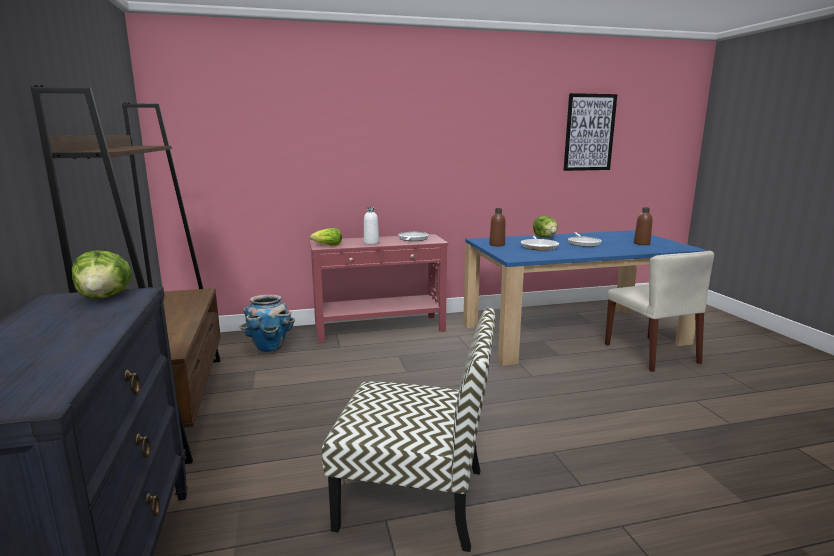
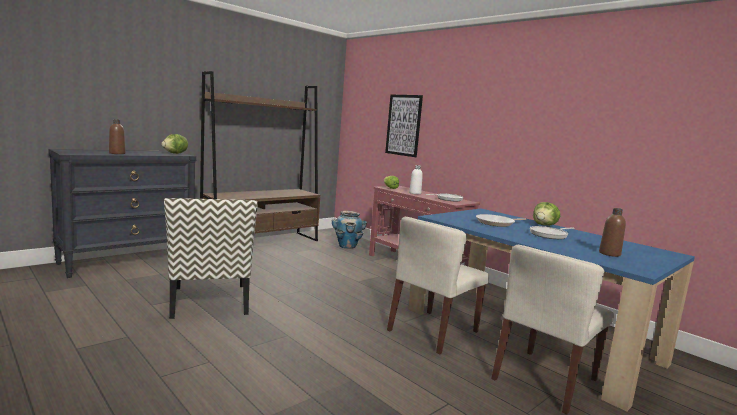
camera: 60 degrees right, 5 degrees down
(497, 245) = (476, 214): brown bottle -> brown bottle (117, 153)
(558, 368) = (433, 331): none -> beige chair
(589, 132) = (673, 122): picture -> picture (403, 125)

